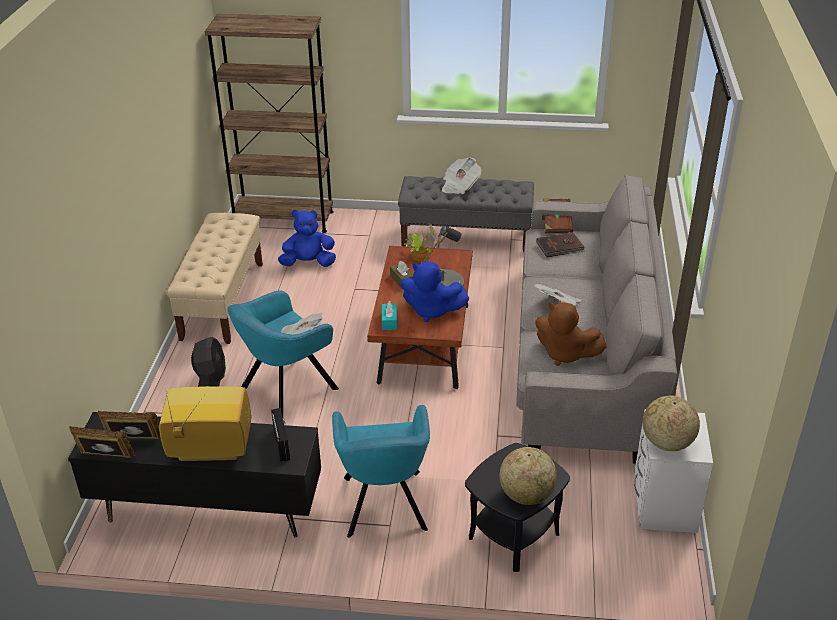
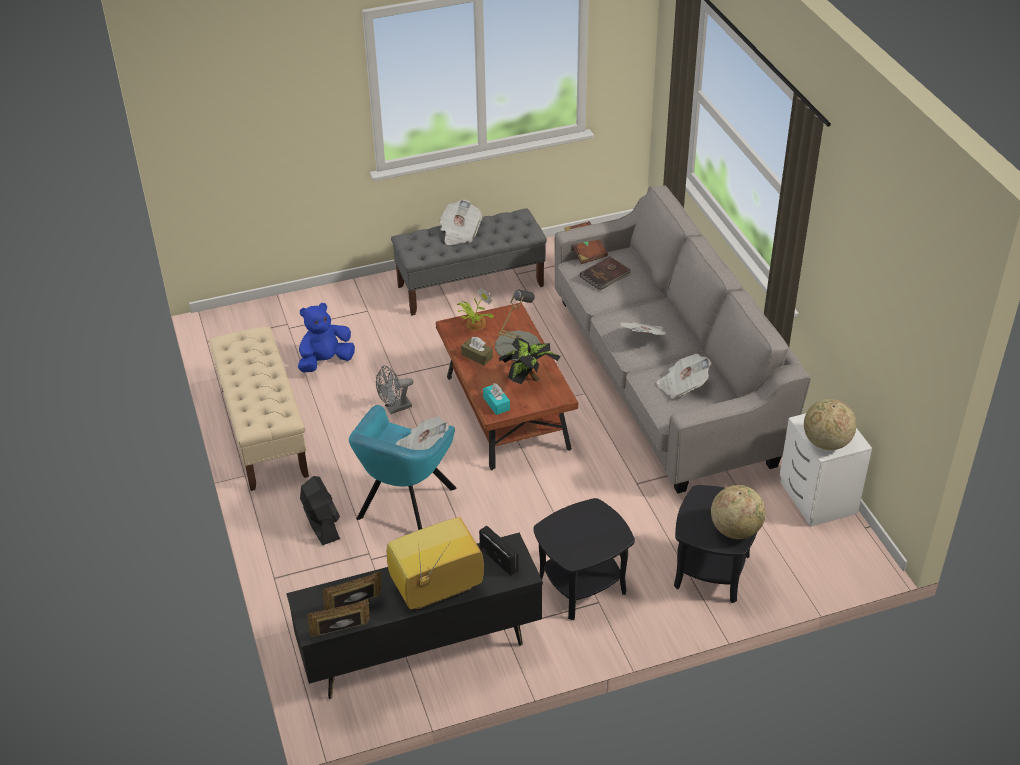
camera: 25 degrees left, 5 degrees up
(283, 219) = (259, 318): brown bookcase -> none
(335, 313) = (394, 408): none -> grey fan
(384, 506) = (581, 586): turquoise armchair -> black side table
(431, 311) = (529, 380): blue plush toy -> potted plant
(565, 354) = (682, 386): brown plush toy -> newspaper

